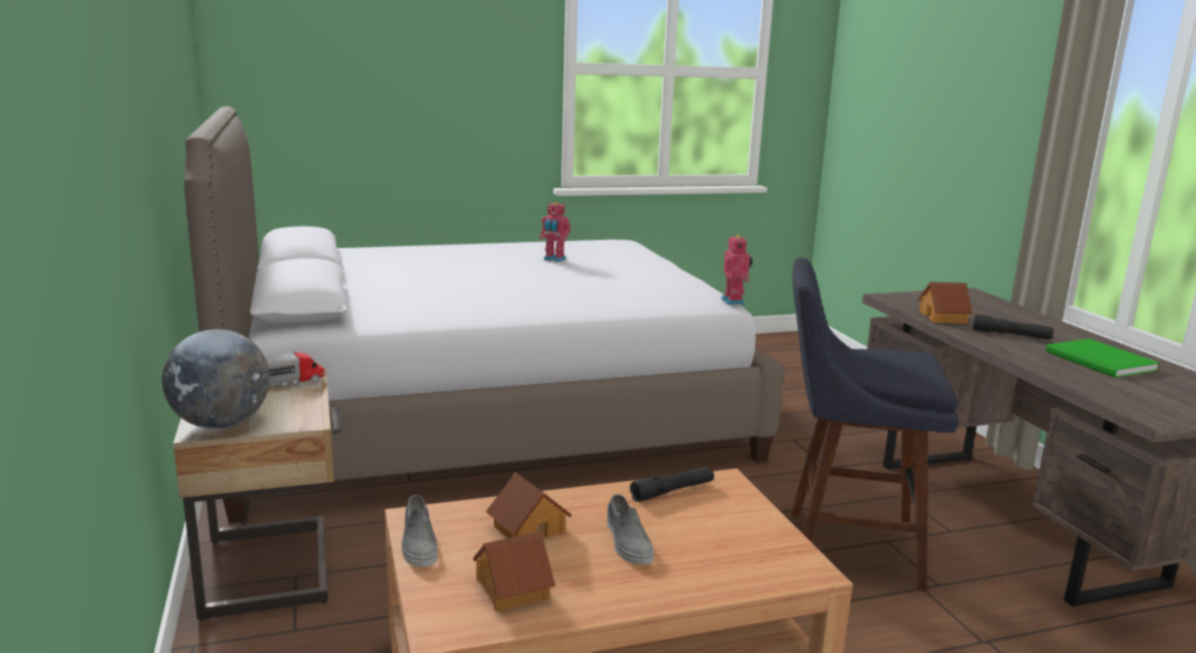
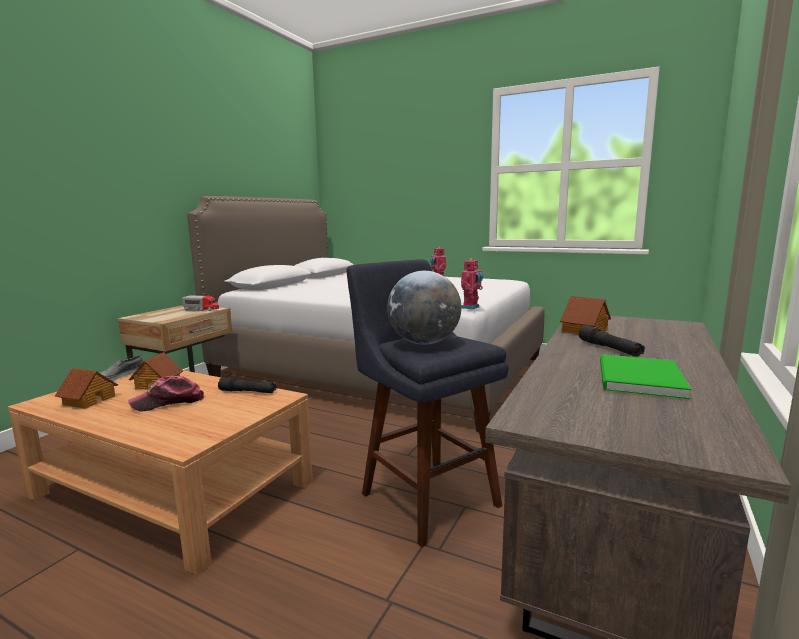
camera: 45 degrees right, 5 degrees down
(221, 424) = (144, 316): globe -> globe (424, 343)
(627, 542) = (169, 402): grey shoe -> cap

